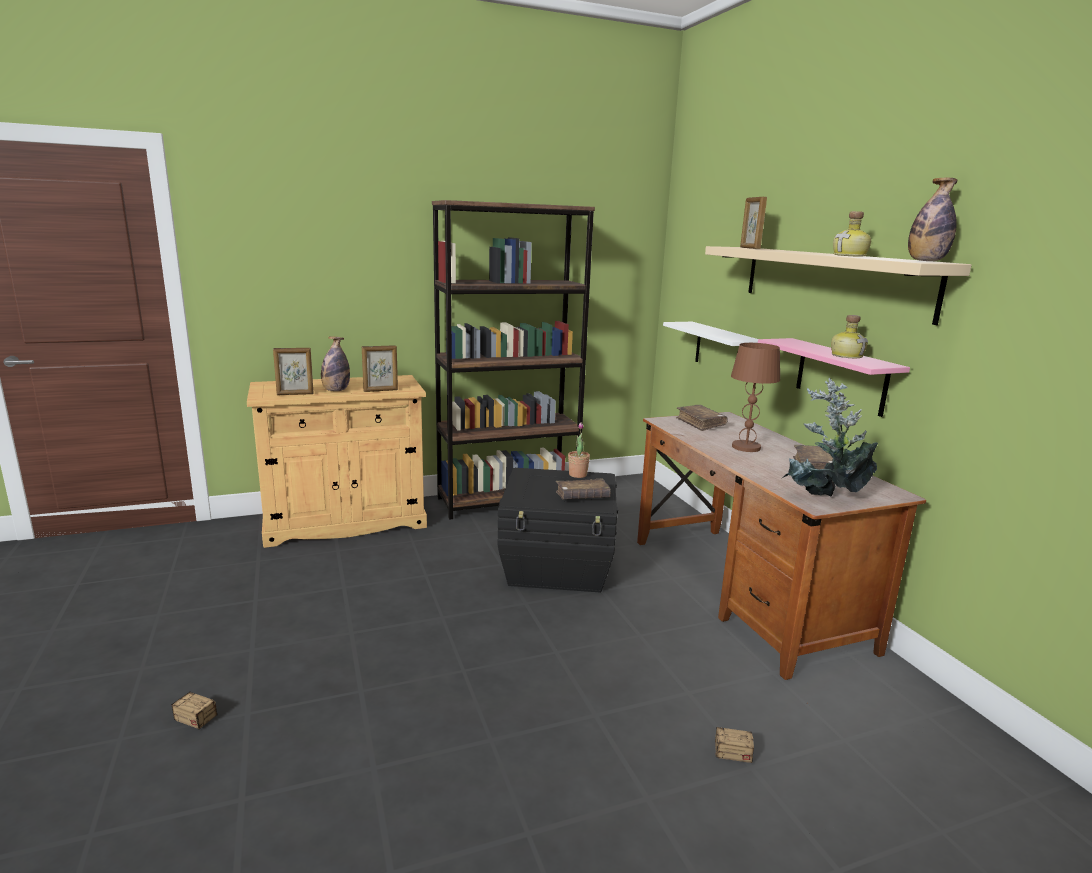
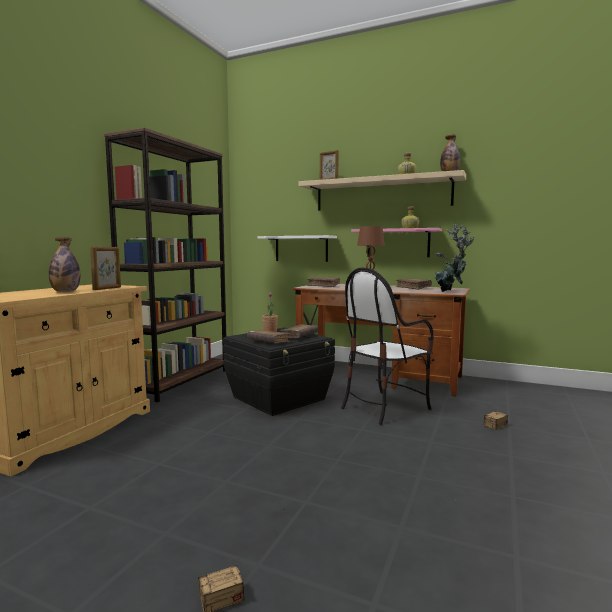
camera: 45 degrees left, 10 degrees down
(295, 394) = (32, 296): picture frame -> none
(528, 493) = (268, 342): none -> brown book
(645, 640) = (384, 407): none -> chair

